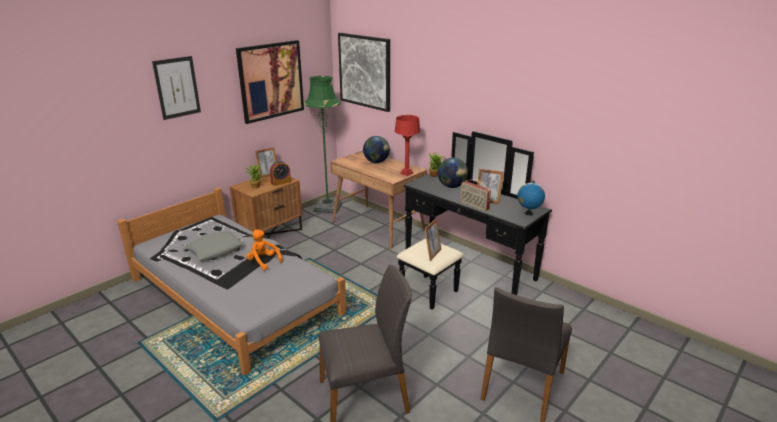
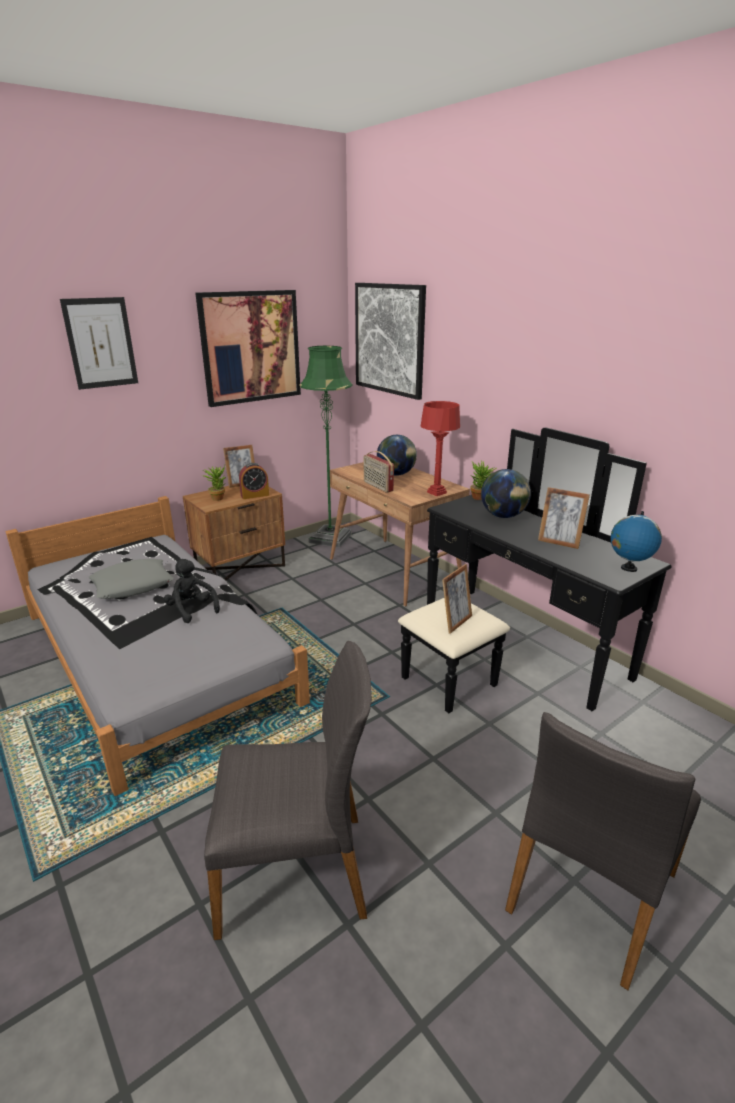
camera: 10 degrees right, 0 degrees up
(263, 262) = (192, 609): orange plush toy -> black plush toy
(474, 206) = (534, 548): radio -> radio (377, 486)

